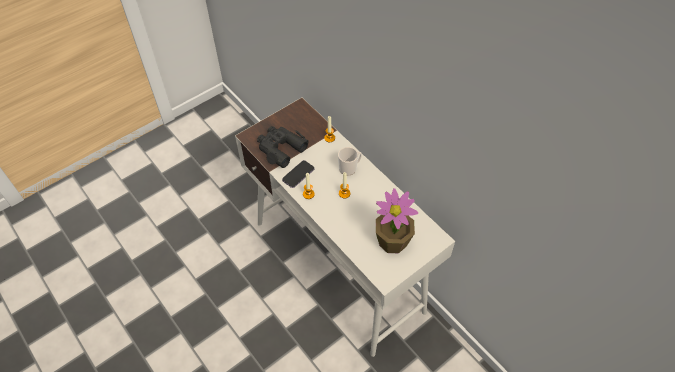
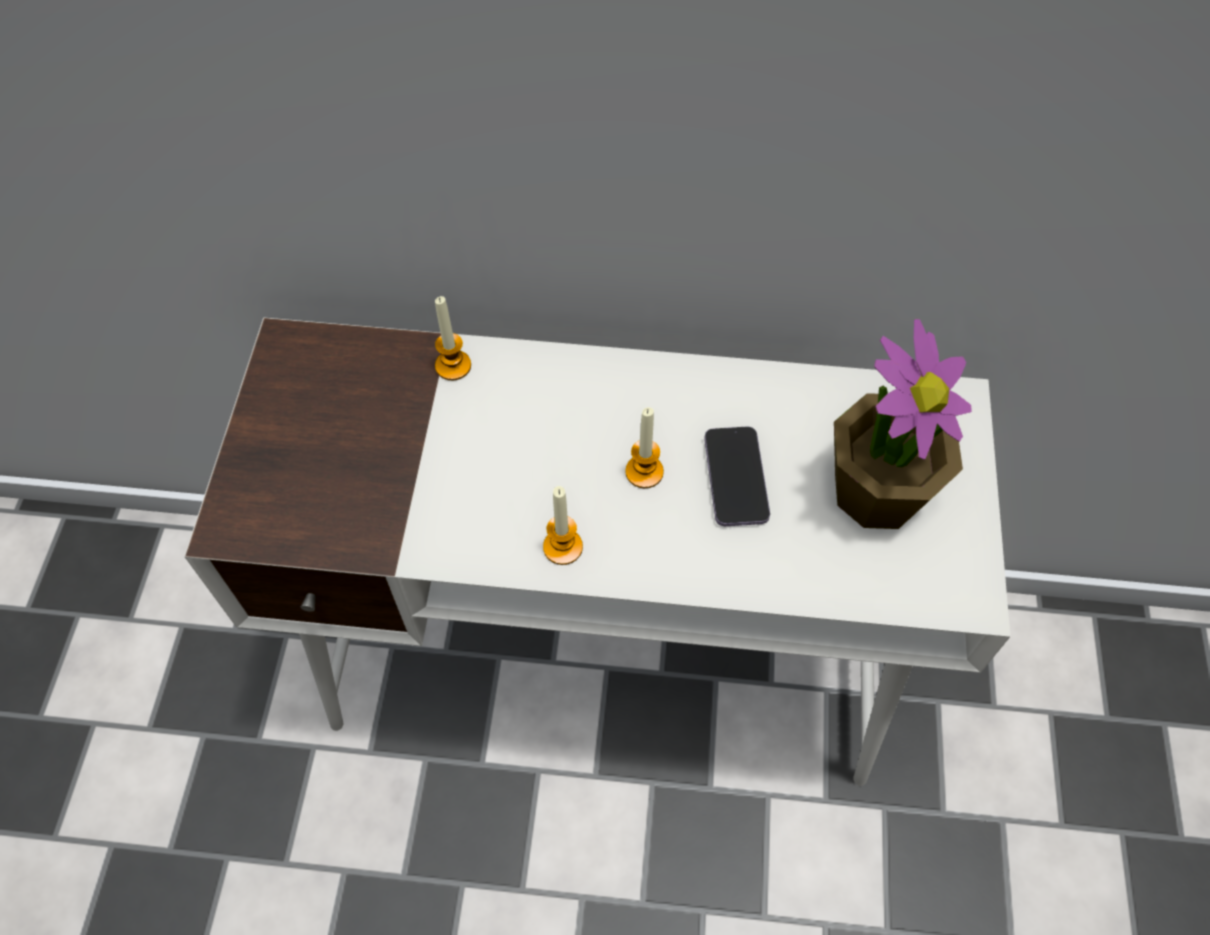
camera: 45 degrees left, 5 degrees up
(280, 148) = (355, 490): black binoculars -> none
(298, 175) = (480, 520): phone -> phone (735, 478)
(349, 168) = (584, 400): mug -> none

